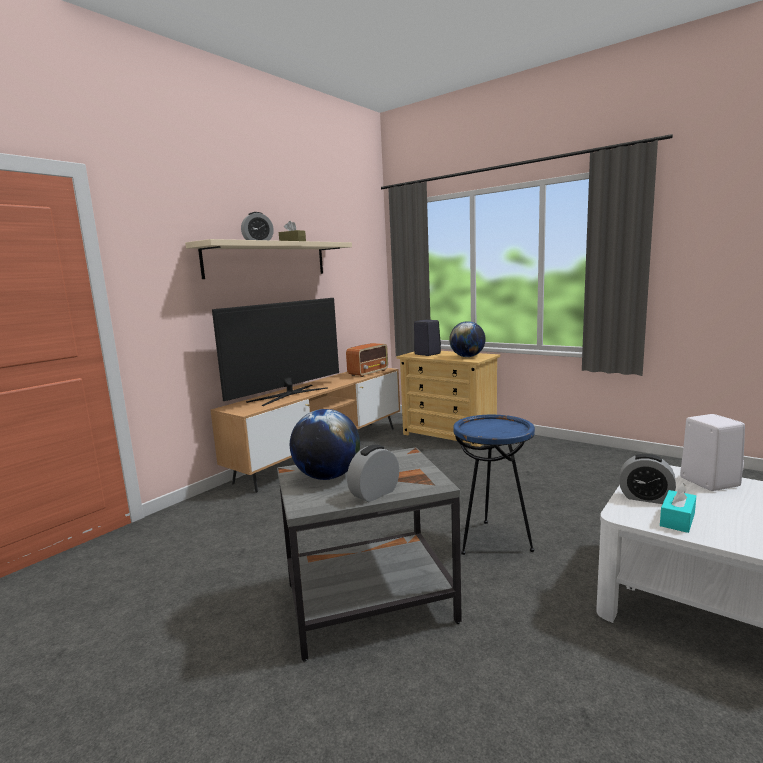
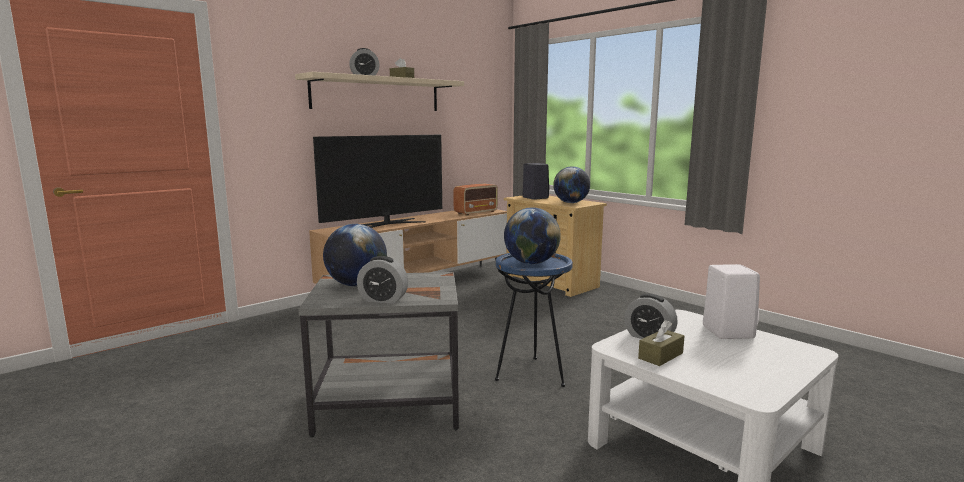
camera: 10 degrees right, 0 degrees up
(374, 494) = (383, 299): alarm clock -> alarm clock turned 135 degrees counterclockwise
(491, 429) = (531, 263): none -> globe
(677, 519) = (660, 356): turquoise tissue box -> brown tissue box

